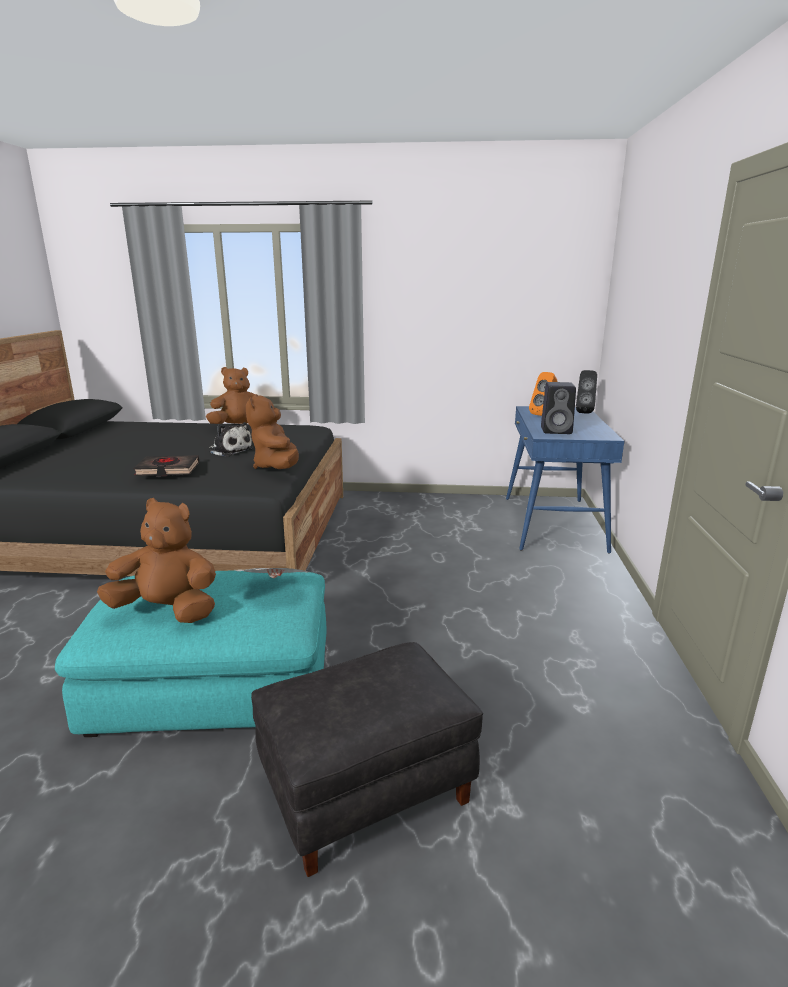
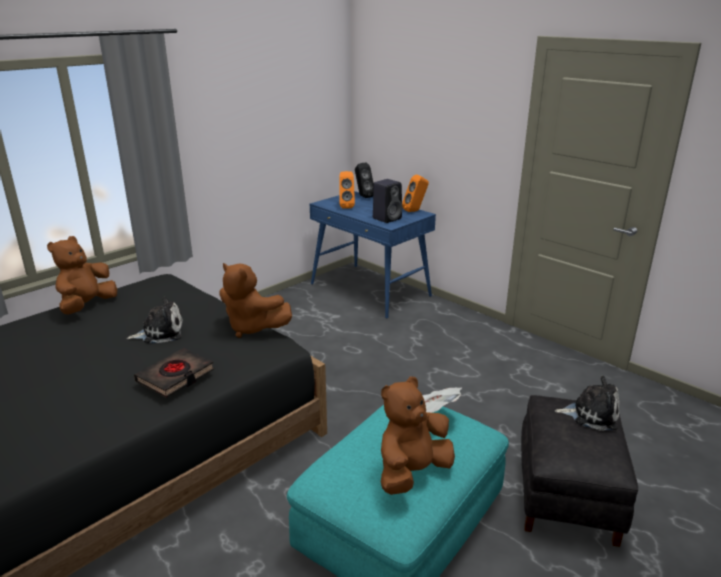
camera: 50 degrees left, 5 degrees up
(417, 692) = (591, 414): none -> plush toy
(607, 433) = (415, 211): none -> orange speaker

